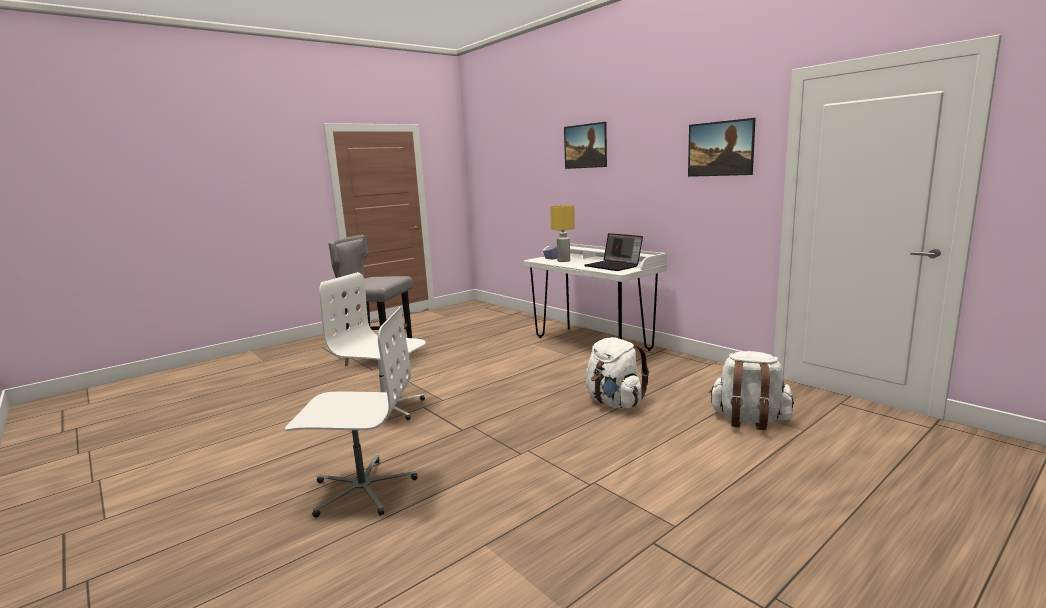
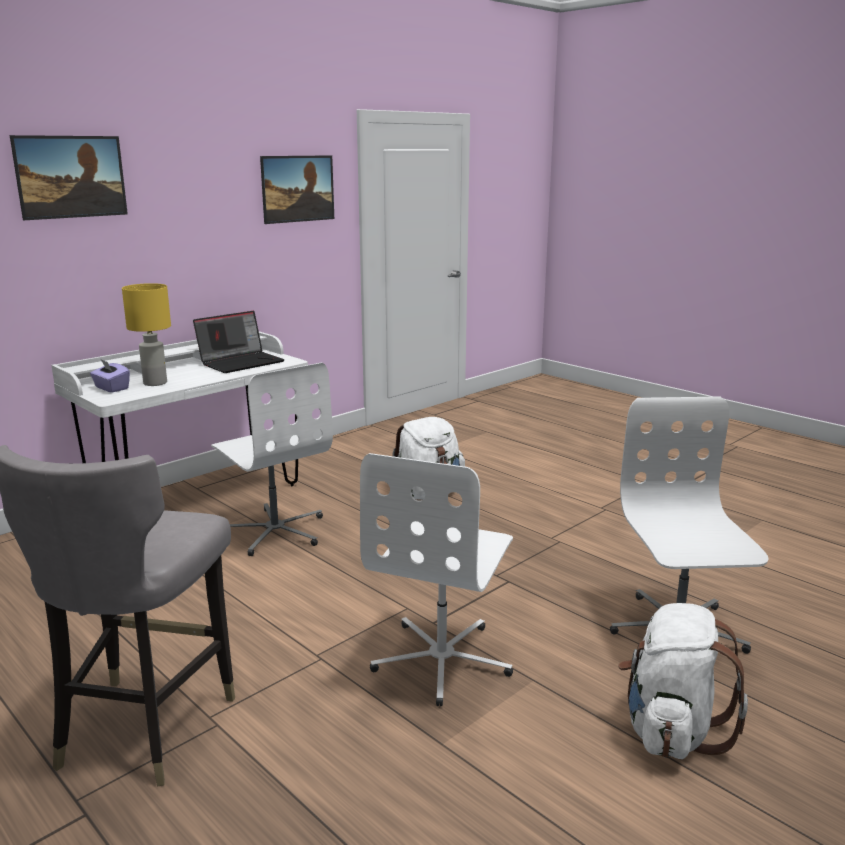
camera: 95 degrees left, 5 degrees up
(548, 363) = (275, 531): none -> white office chair
(749, 420) = (469, 445): white backpack -> white backpack (671, 730)

